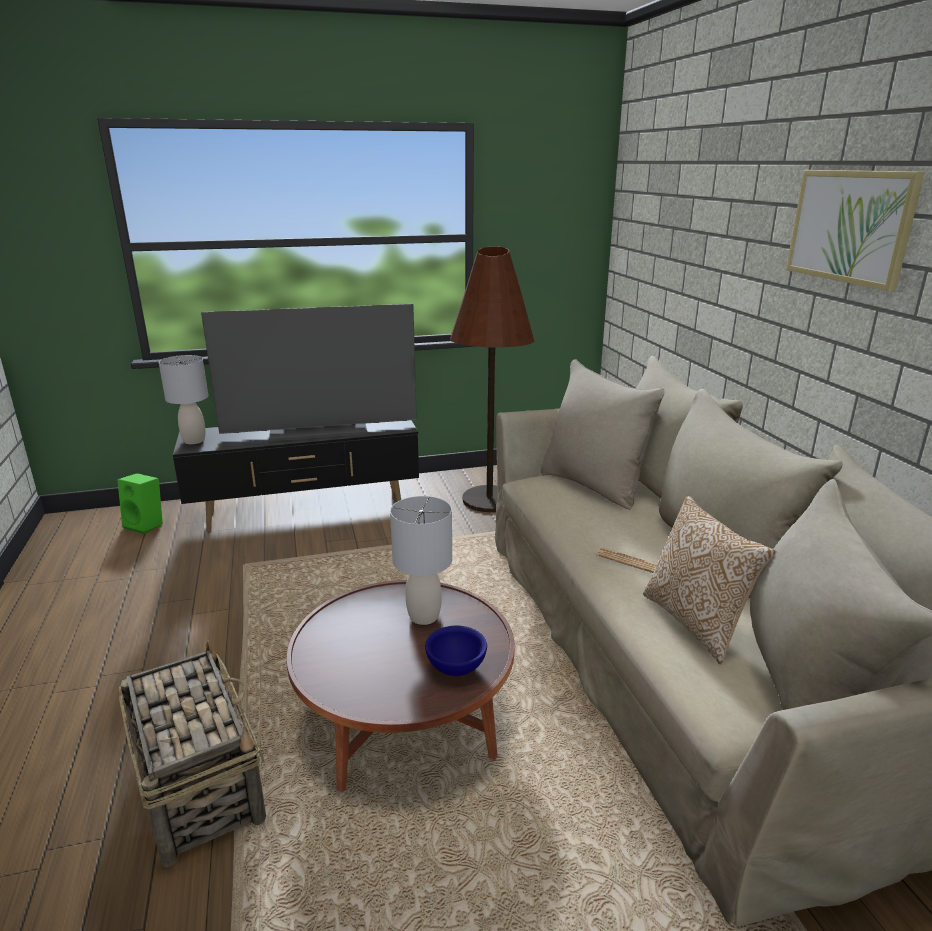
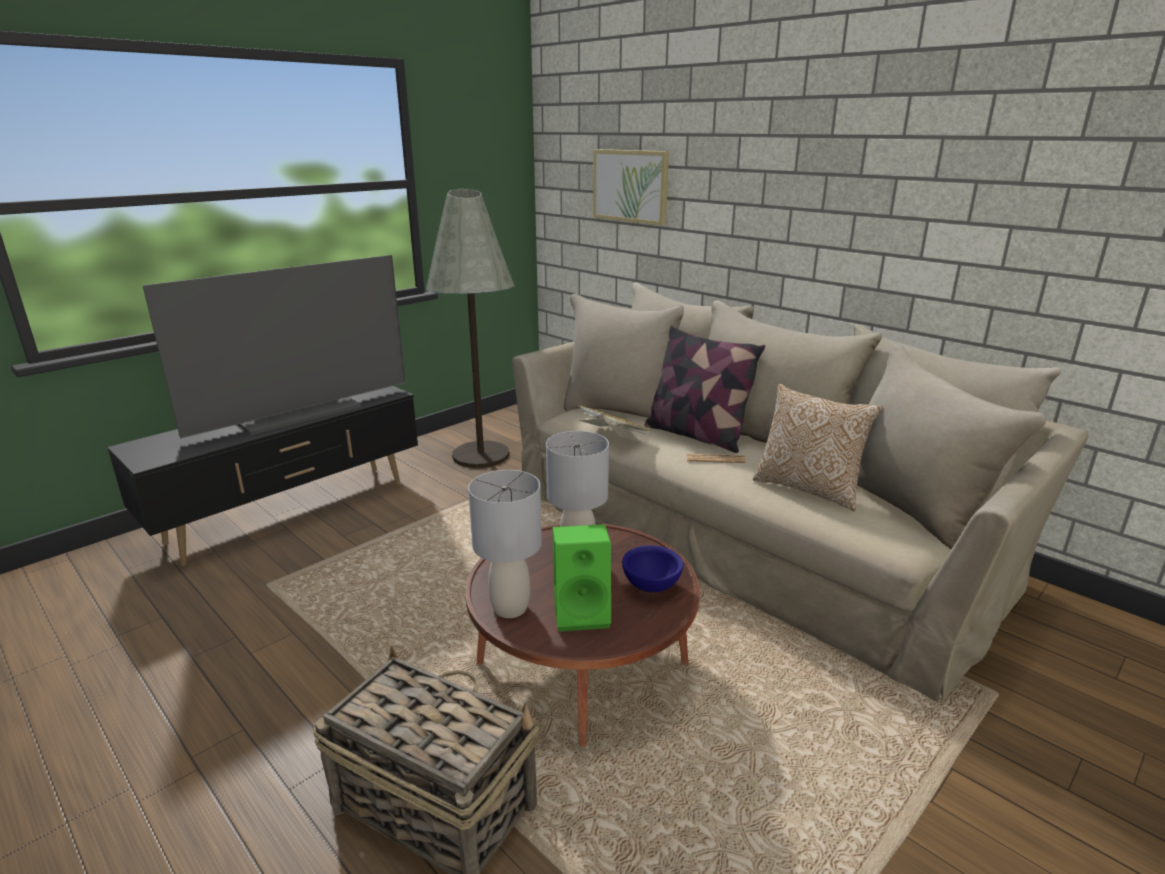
camera: 30 degrees left, 0 degrees up
(146, 525) = (81, 581): green speaker -> green speaker (583, 613)
(194, 441) = (145, 454): grey table lamp -> grey table lamp (510, 608)
(489, 499) = (480, 455): brown floor lamp -> grey floor lamp
(551, 512) = (612, 437): none -> book
(638, 530) = (696, 435): none -> pillow
(850, 226) = (822, 149): picture -> picture (630, 186)

